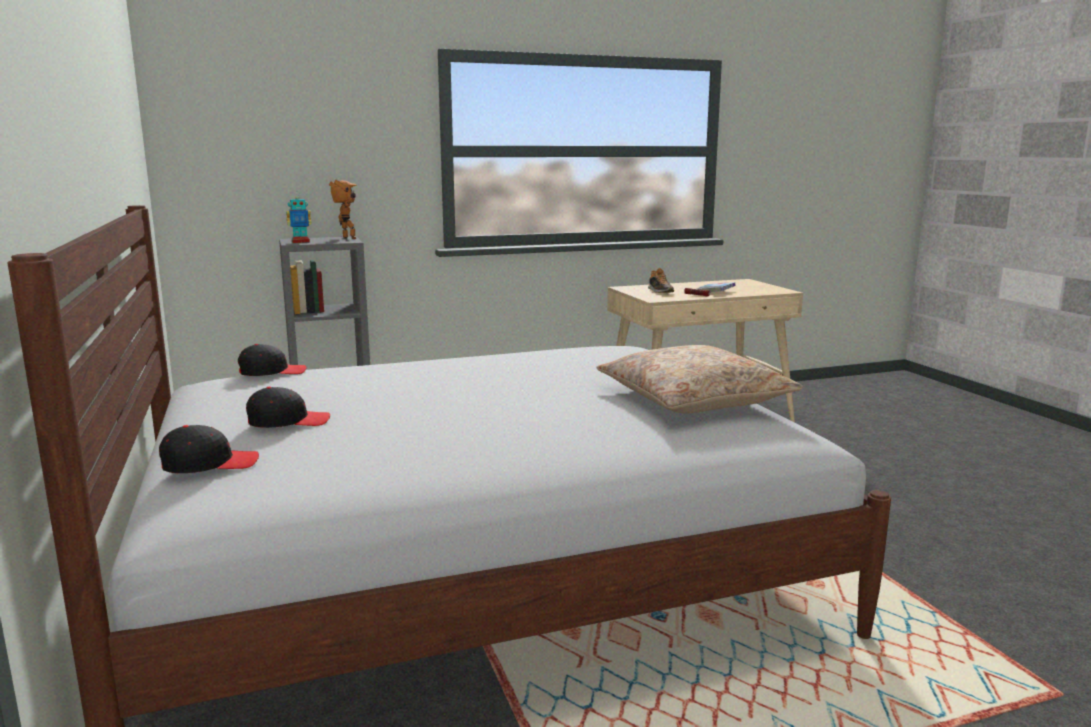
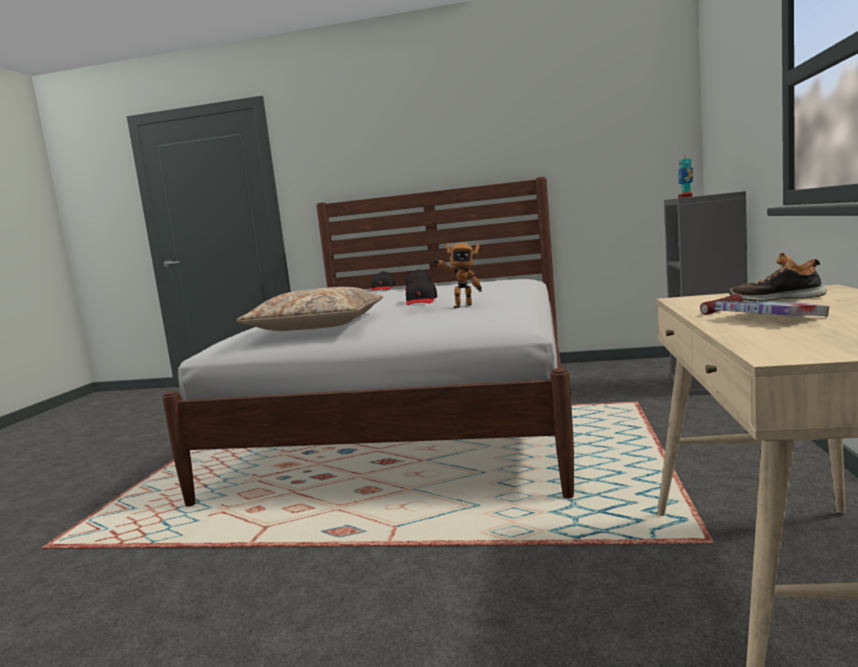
camera: 120 degrees right, 5 degrees down
(272, 372) = (522, 279): black cap -> black cap (421, 301)
(347, 238) = (716, 193): toy robot -> toy robot (461, 306)

